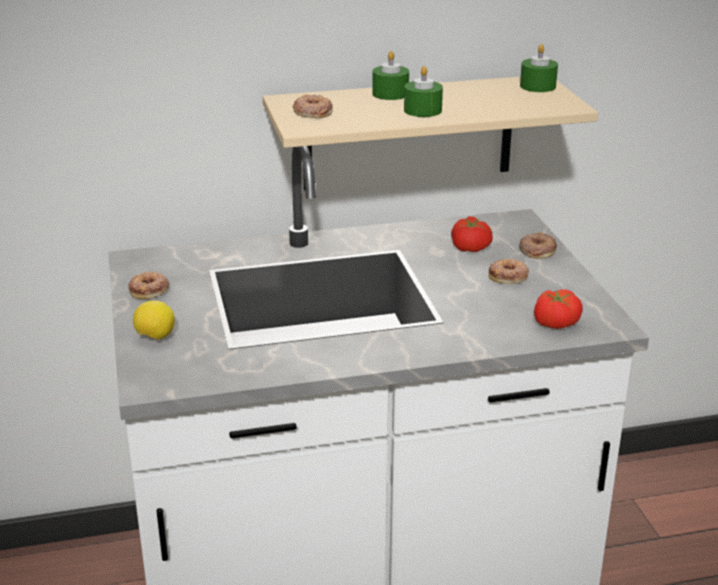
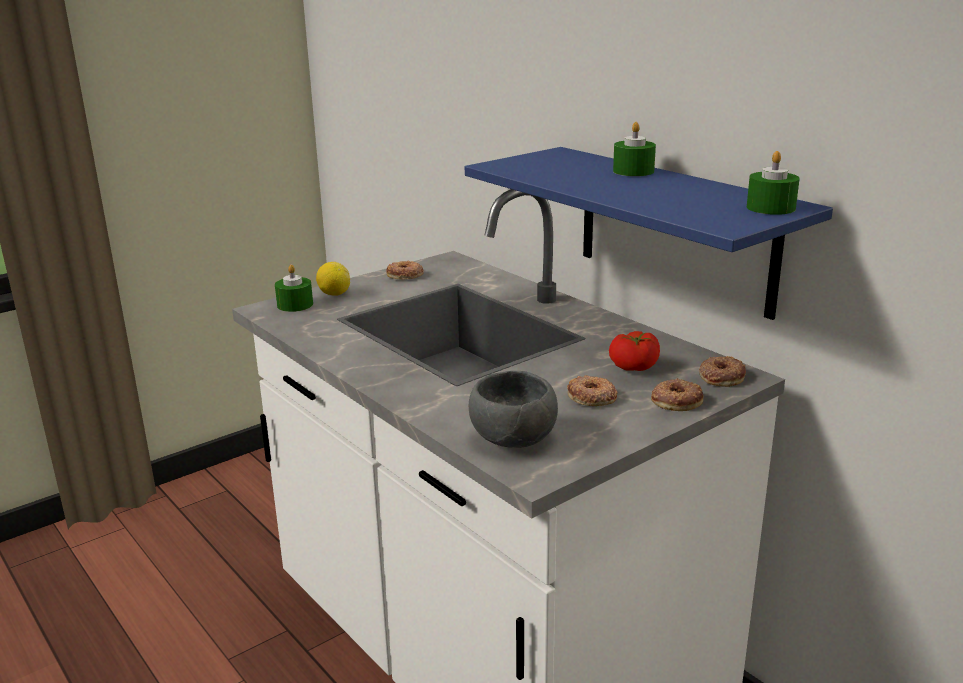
camera: 65 degrees right, 5 degrees down
(312, 112) = (539, 161): donut -> donut (721, 376)
(408, 133) = (675, 229): beige shelf -> blue shelf
(422, 110) = (604, 185): green candle -> green candle (295, 305)
(555, 322) = (511, 439): tomato -> grey bowl

